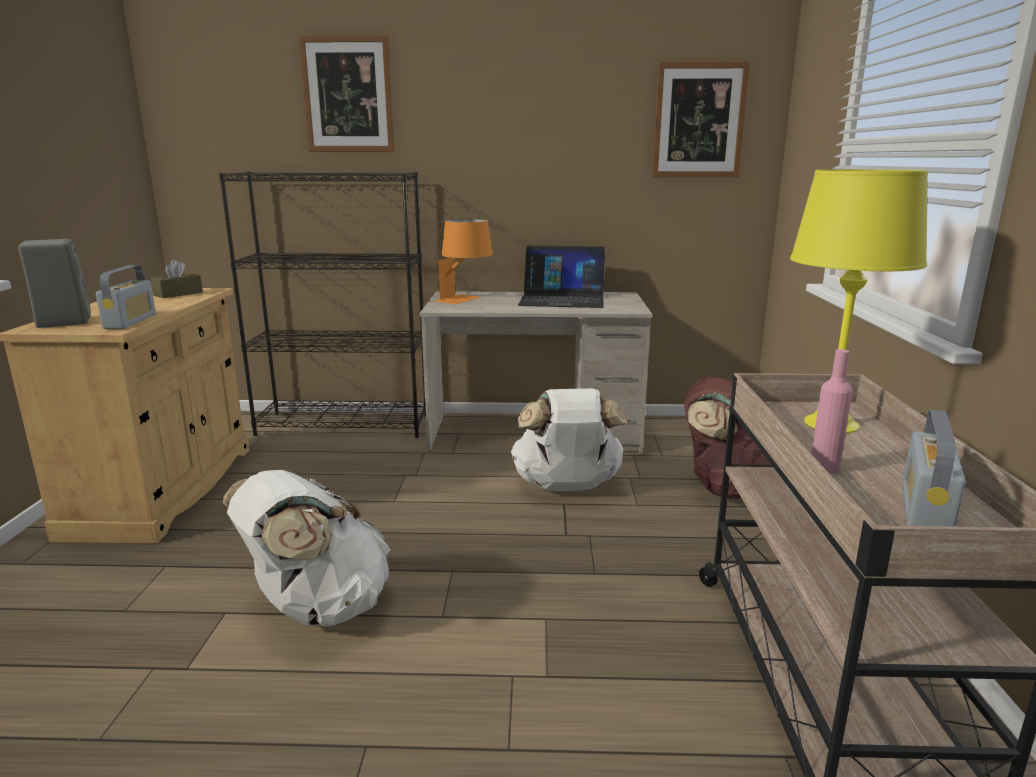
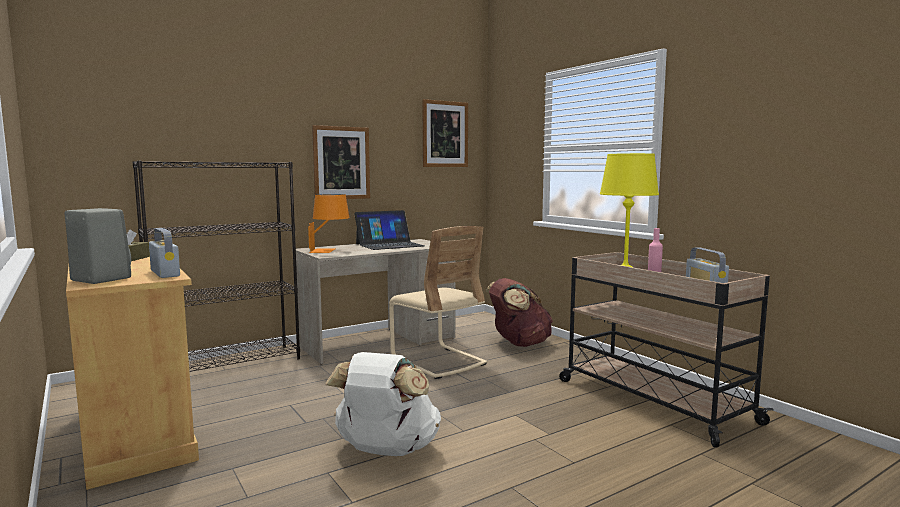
camera: 35 degrees left, 10 degrees down
(348, 95) = (221, 106): picture -> picture (341, 163)
(567, 487) = (438, 361): white backpack -> beige chair

